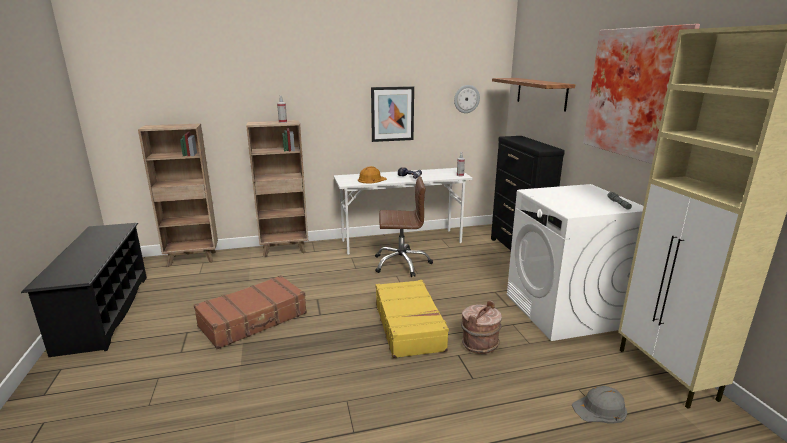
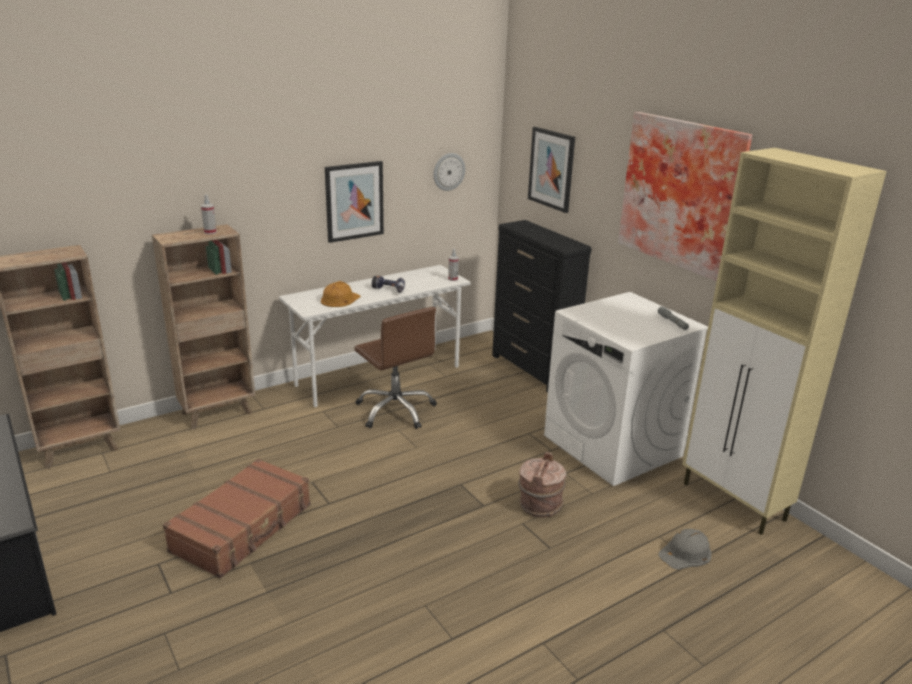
camera: 20 degrees left, 5 degrees up
(401, 263) = (396, 410): brown office chair -> brown office chair turned 75 degrees clockwise
(409, 326) = (449, 497): yellow suitcase -> none
(541, 93) = (551, 169): shelf -> picture

